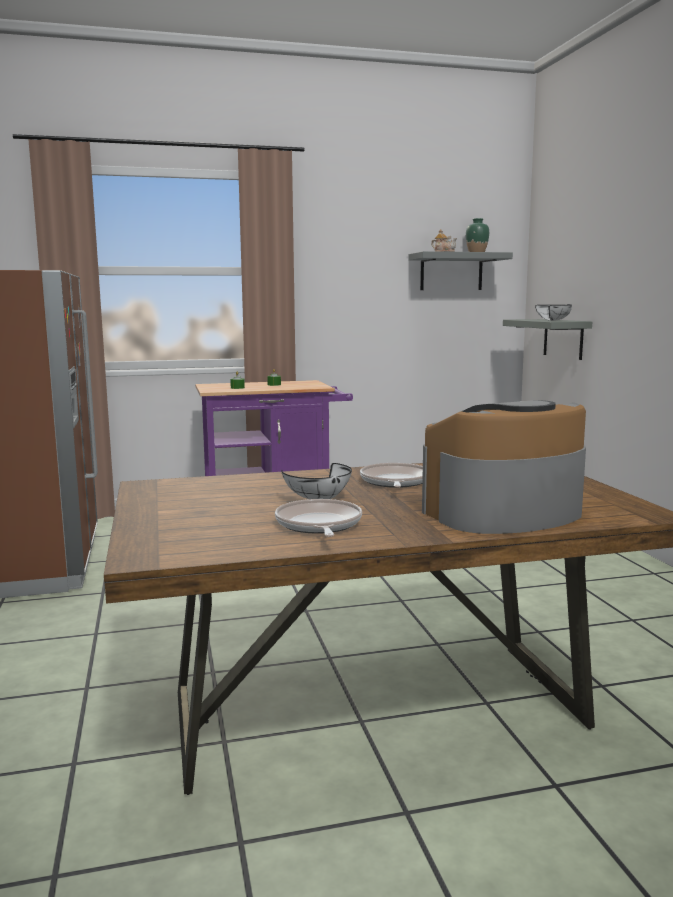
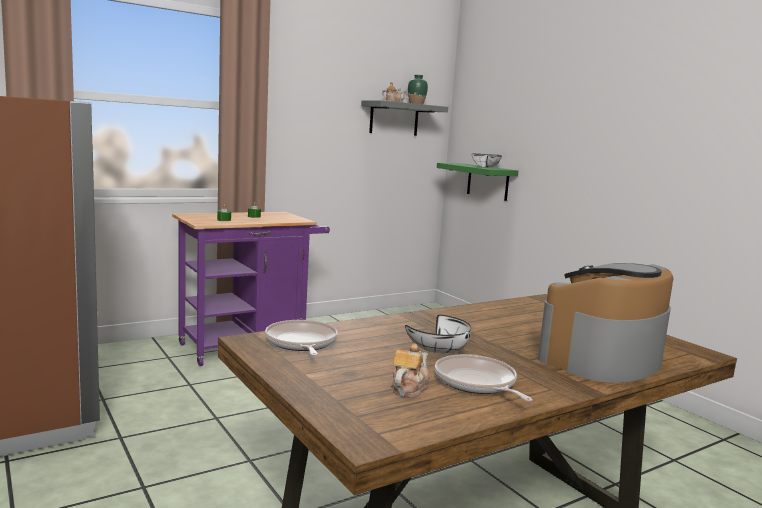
camera: 20 degrees left, 0 degrees up
(239, 525) = (408, 389): none -> teapot
(394, 482) = (476, 327): frying pan -> frying pan (301, 343)
(563, 338) = (488, 182): grey shelf -> green shelf

